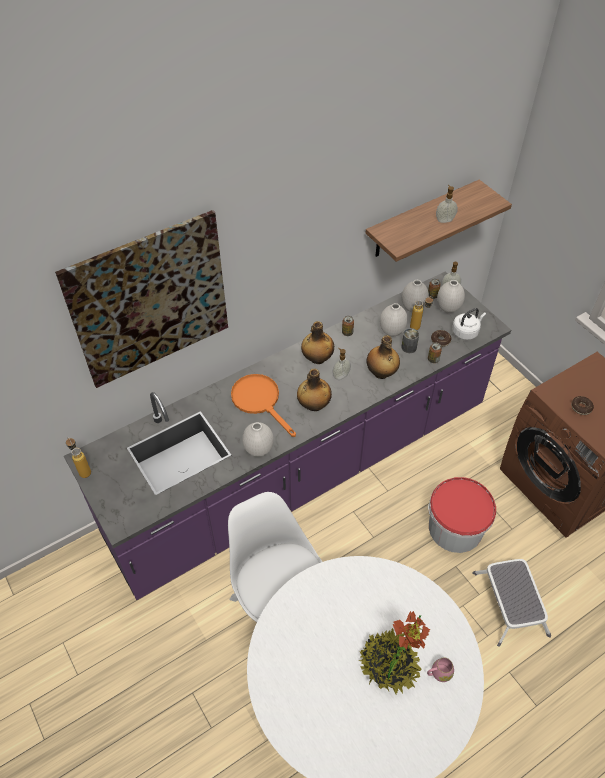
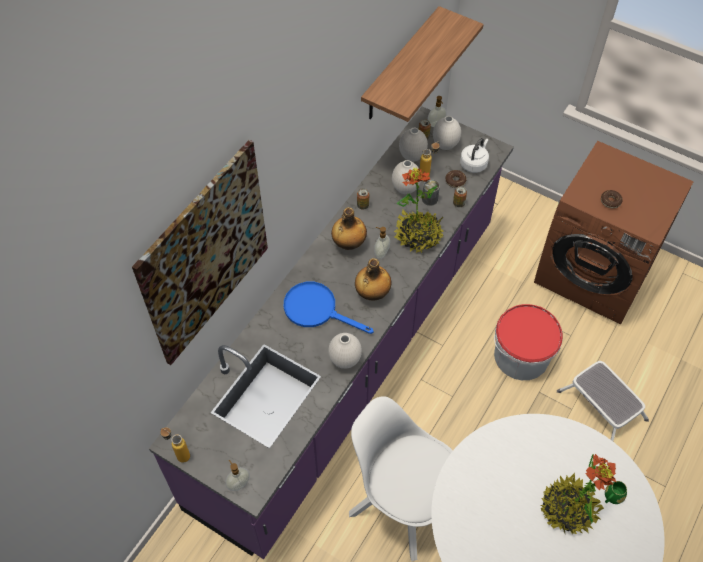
camera: 25 degrees left, 5 degrees up
(260, 401) = (317, 309): orange frying pan -> blue frying pan
(381, 373) = (418, 236): bottle -> potted plant
(438, 673) = (612, 497): pink mug -> green mug
(444, 220) = (431, 61): soap dispenser -> soap dispenser (238, 484)

